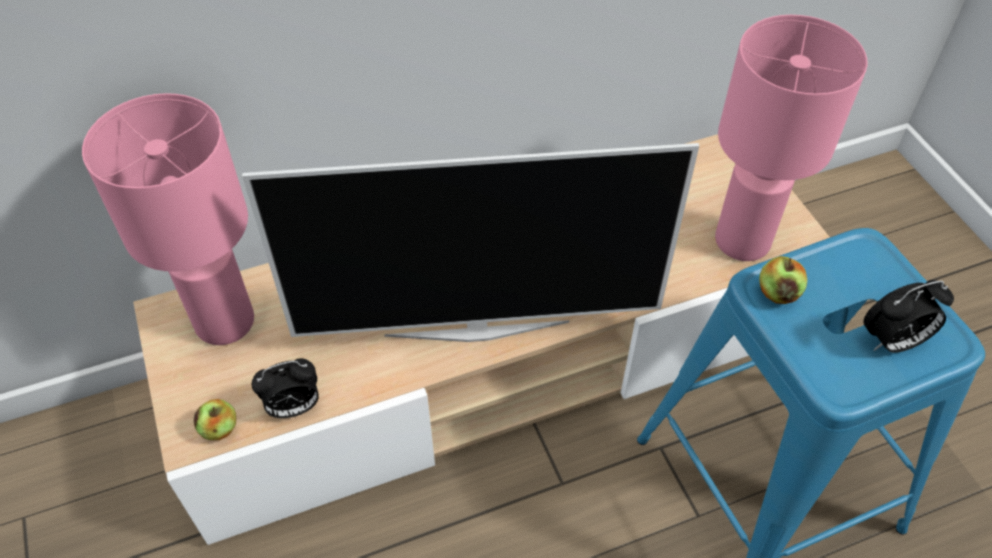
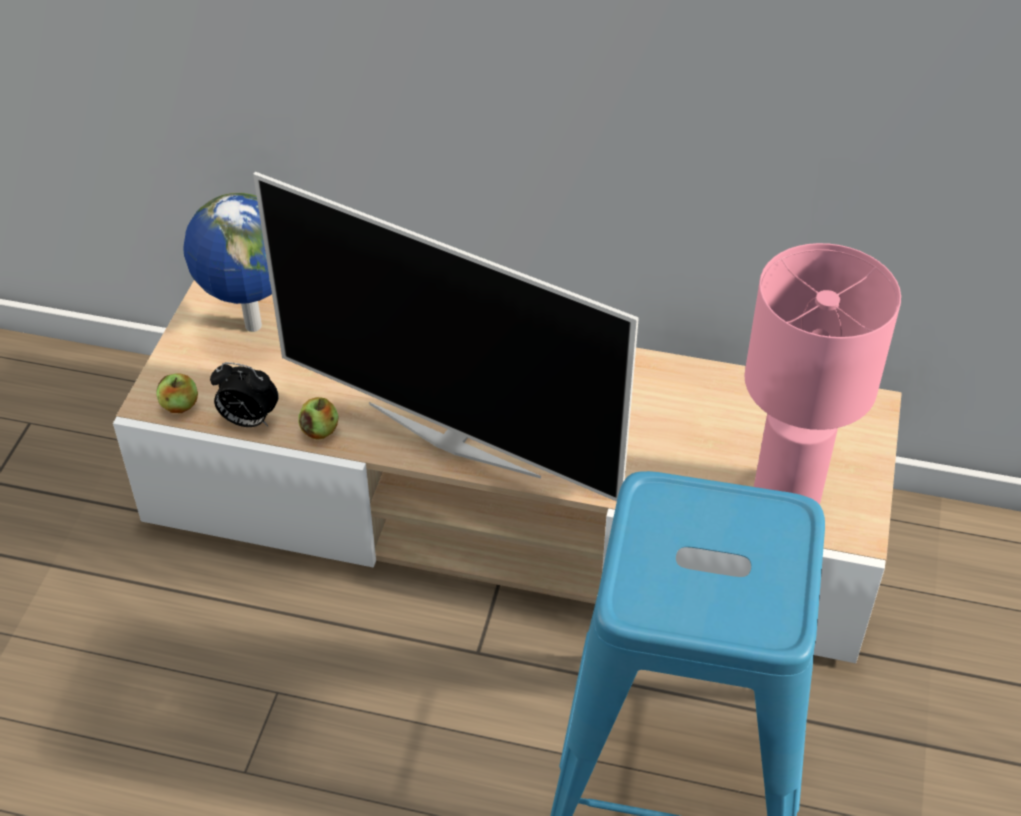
camera: 35 degrees right, 5 degrees down
(224, 323) = (251, 326): pink table lamp -> globe
(777, 293) = (659, 504): apple -> apple (320, 431)
(892, 342) = (724, 599): alarm clock -> none

